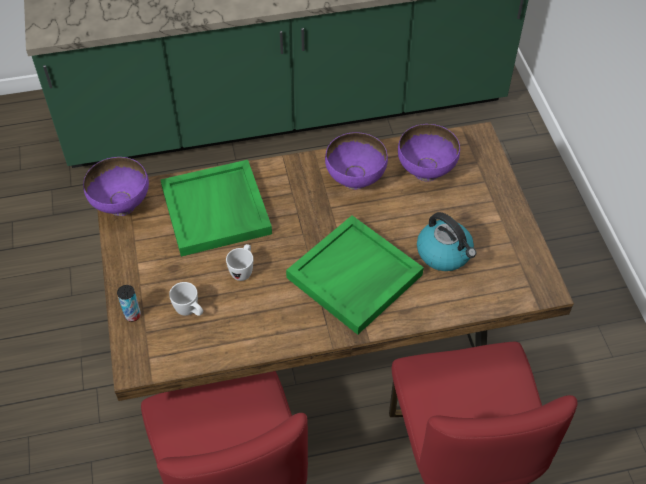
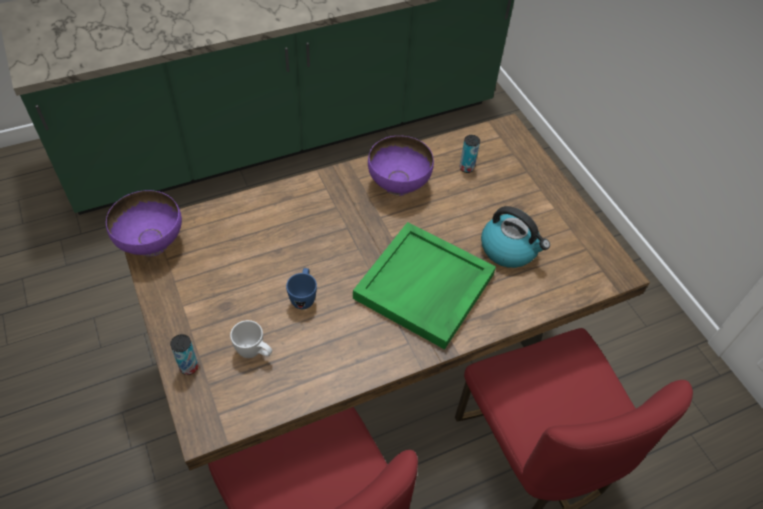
camera: 15 degrees left, 0 degrees up
(217, 211) = (260, 236): green tray -> none
(243, 270) = (303, 297): white mug -> blue mug
(426, 170) = (466, 168): purple bowl -> can

